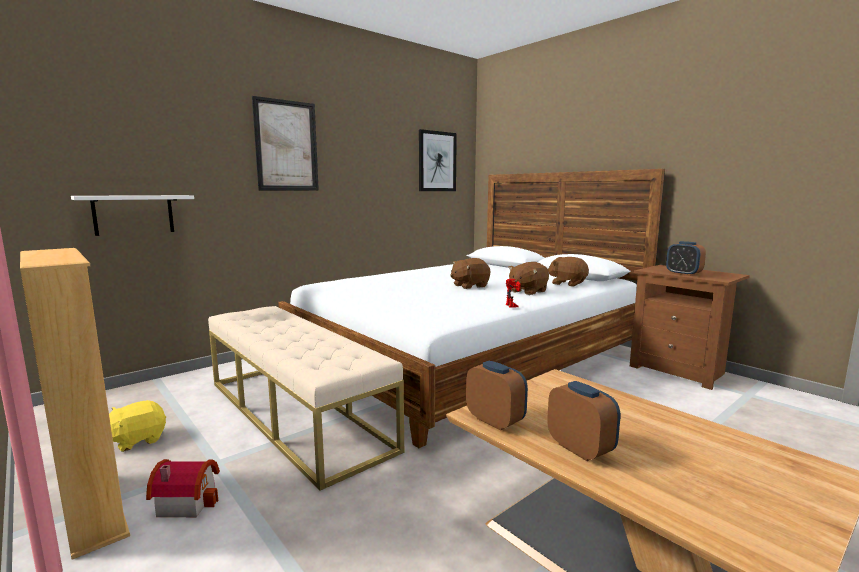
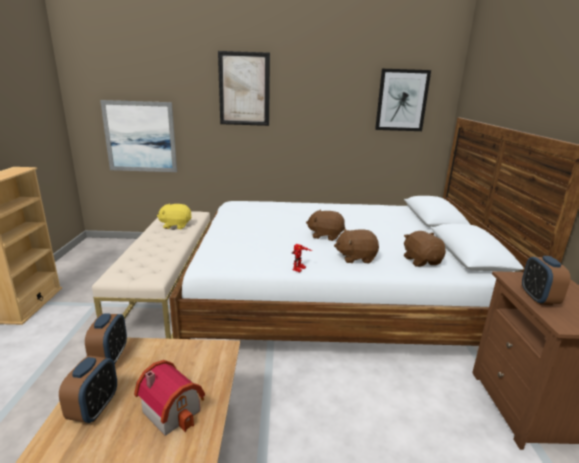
camera: 40 degrees right, 10 degrees up
(133, 214) = (140, 137): white shelf -> picture
(137, 440) = (93, 274): yellow plush toy -> yellow plush toy (176, 225)
(187, 501) = (58, 319): toy house -> toy house (174, 408)

